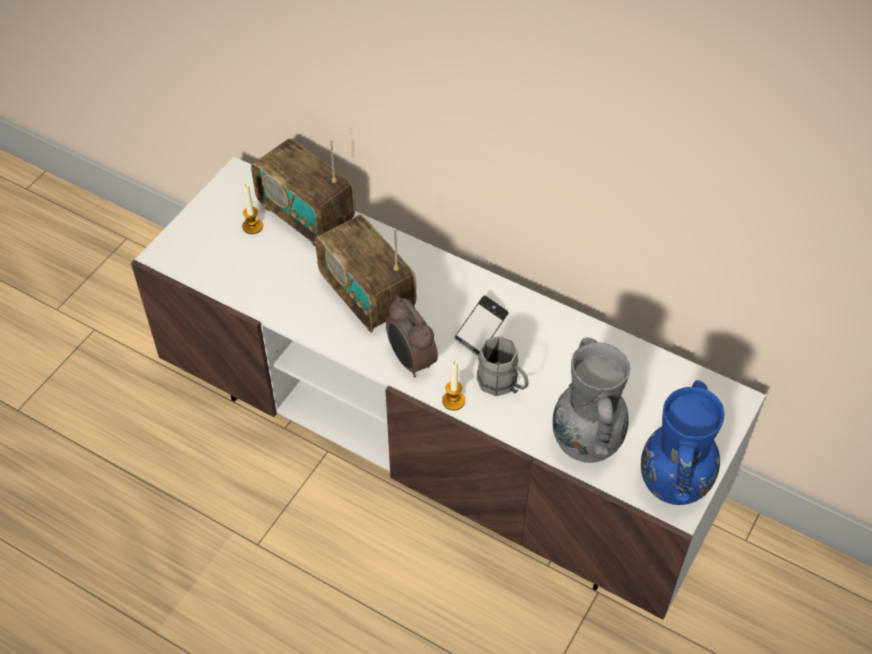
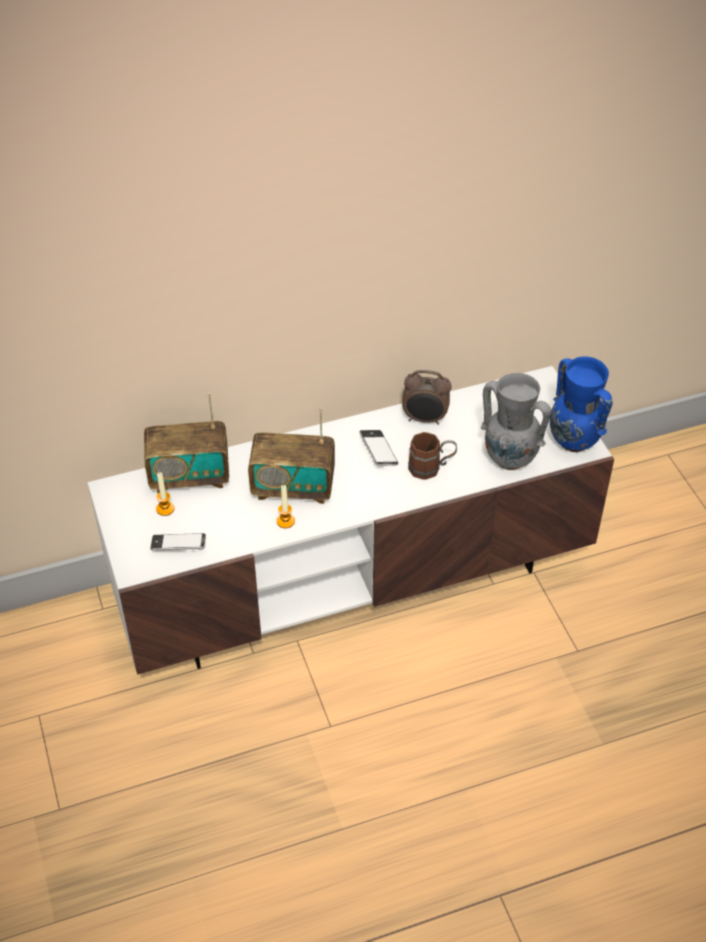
camera: 50 degrees left, 5 degrees down
(220, 264) = (178, 545): none -> phone
(411, 361) = (367, 498): alarm clock -> alarm clock (425, 419)
(453, 401) = (418, 497): candle -> candle (285, 521)
(503, 386) = (431, 468): grey mug -> brown mug

